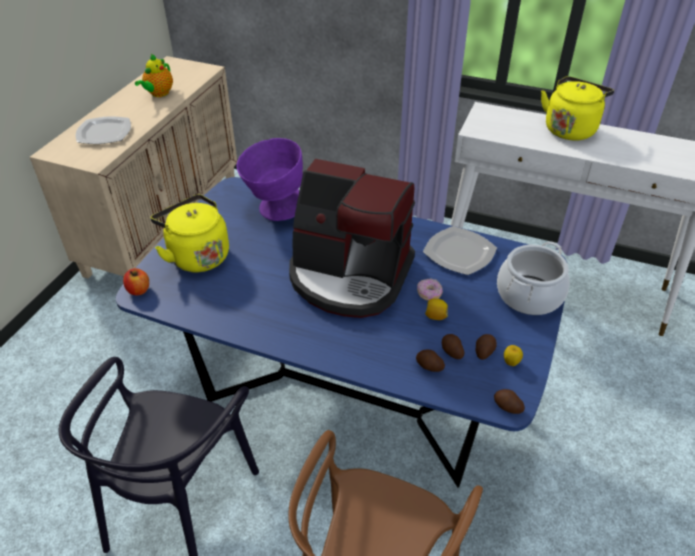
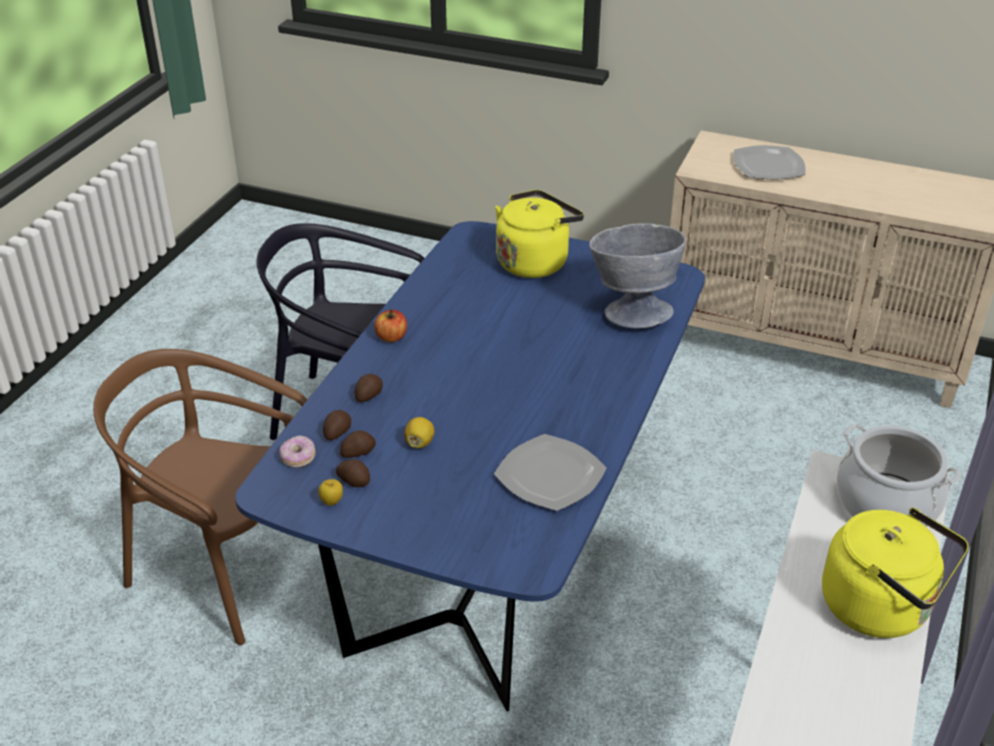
camera: 90 degrees right, 5 degrees down
(139, 290) = (476, 232): apple -> apple (391, 337)
(158, 94) = (889, 190): teapot -> none
(274, 210) = (632, 310): purple bowl -> grey bowl
(350, 276) = (498, 374): coffee machine -> none
(429, 294) = (462, 440): donut -> donut (298, 458)
(507, 407) = (264, 490): potato -> potato (368, 395)
(529, 295) = (455, 537): cooking pot -> cooking pot (886, 503)

